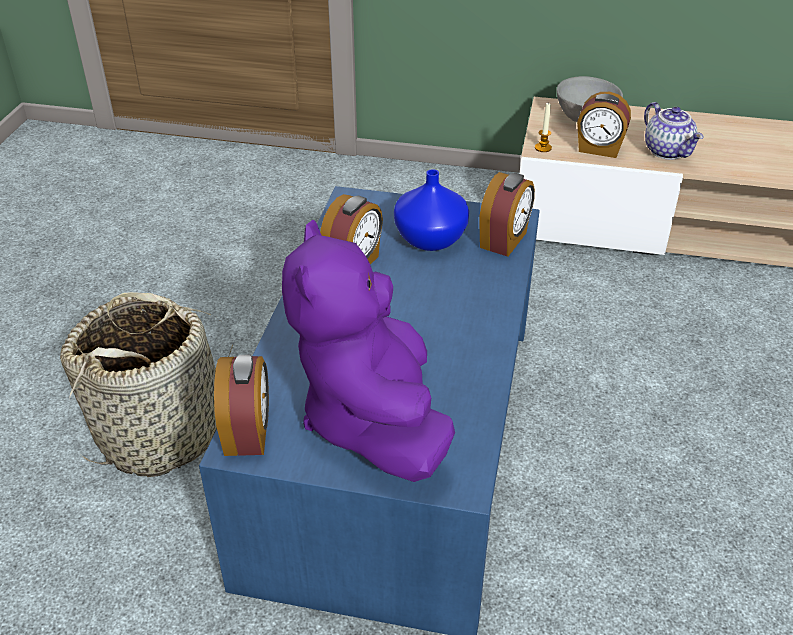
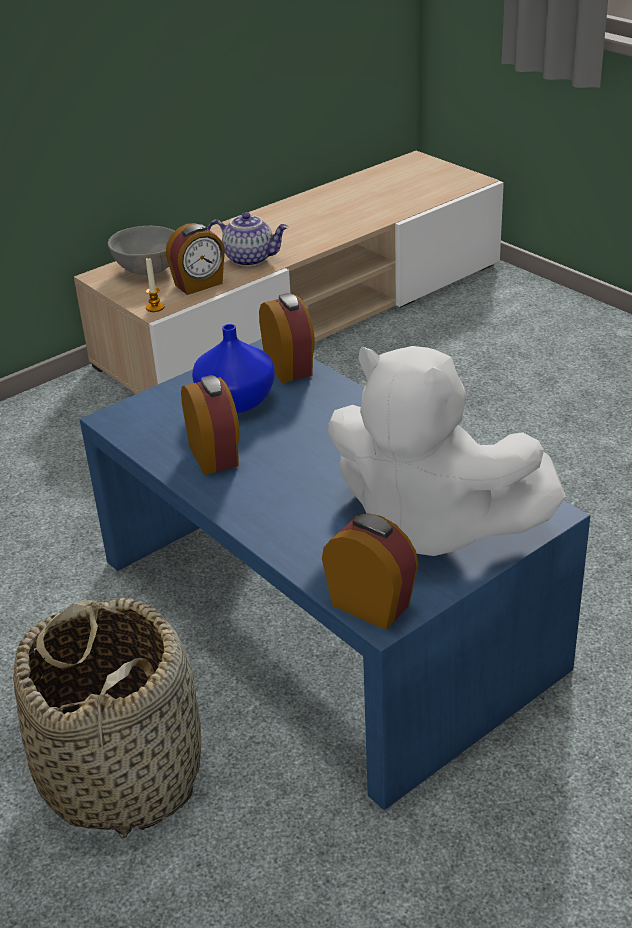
camera: 50 degrees left, 5 degrees down
(373, 419) = (430, 527): purple plush toy -> white plush toy

